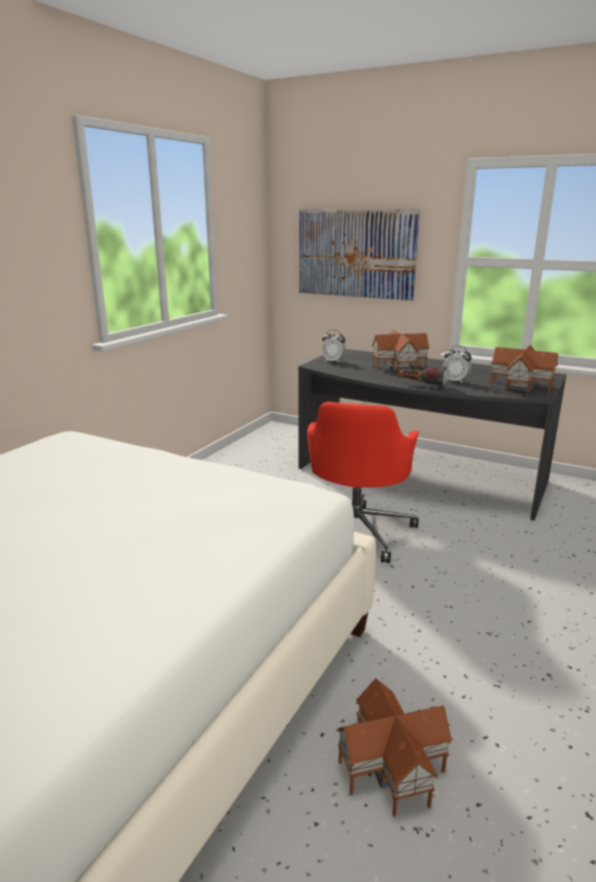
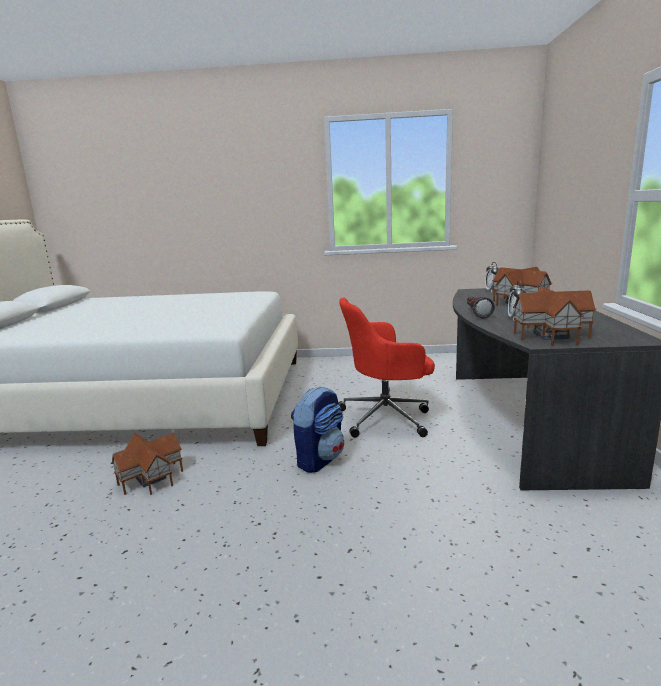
camera: 65 degrees right, 5 degrees down
(356, 253) = (572, 194): picture -> none
(426, 598) = (320, 459): none -> backpack

